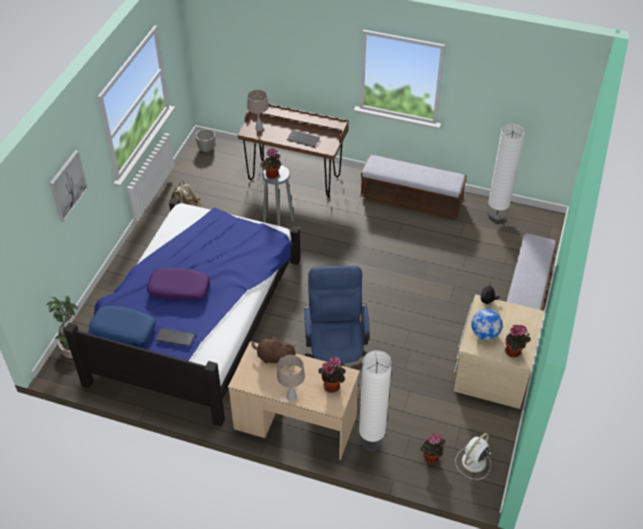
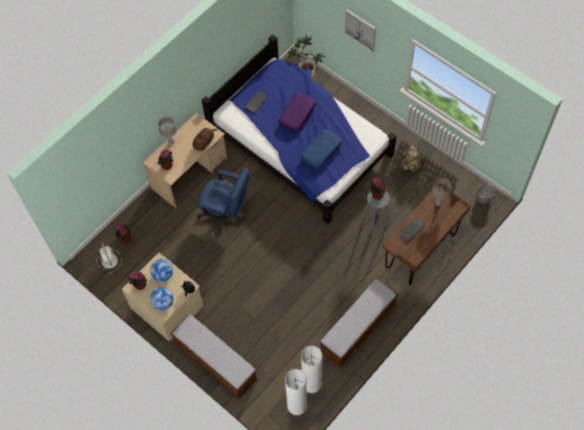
camera: 115 degrees right, 15 degrees up
(123, 329) = (277, 77): blue pillow -> blue pillow (321, 151)
(371, 442) = (153, 209): white floor lamp -> white floor lamp (297, 410)
(519, 319) = (163, 303): none -> globe

